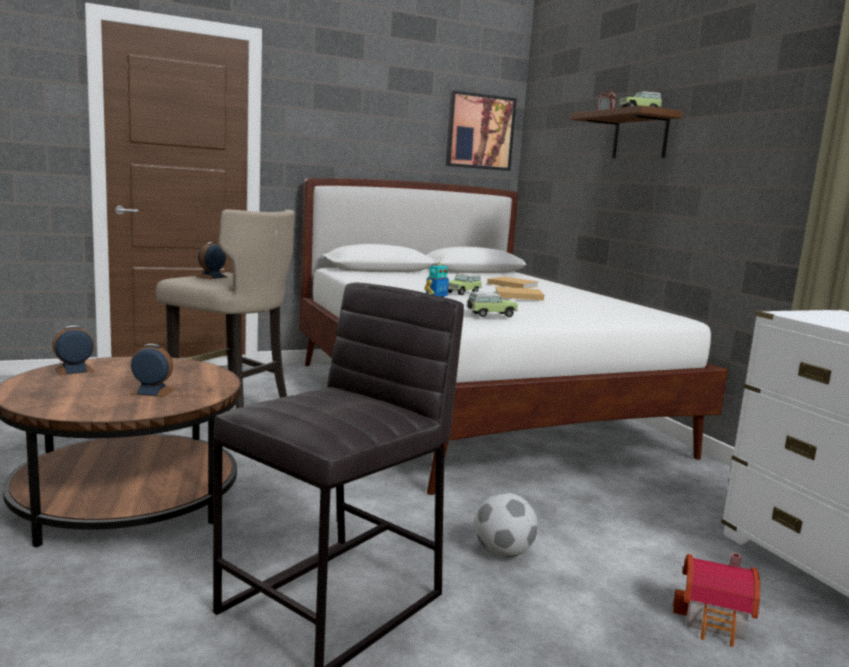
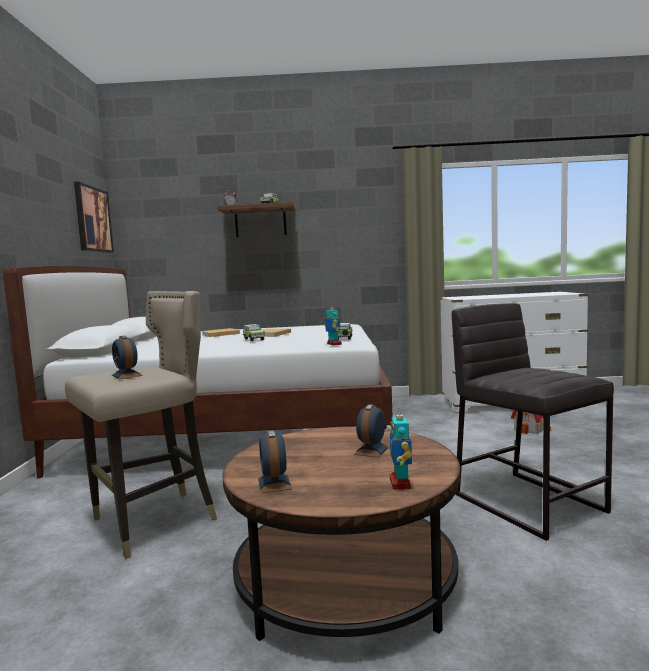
camera: 65 degrees left, 5 degrees down
(53, 402) = (400, 483): none -> toy robot
(503, 553) = (469, 455): football -> none

